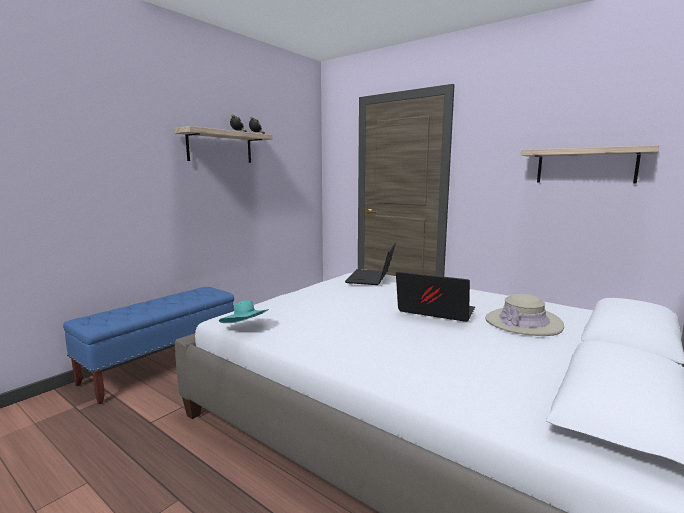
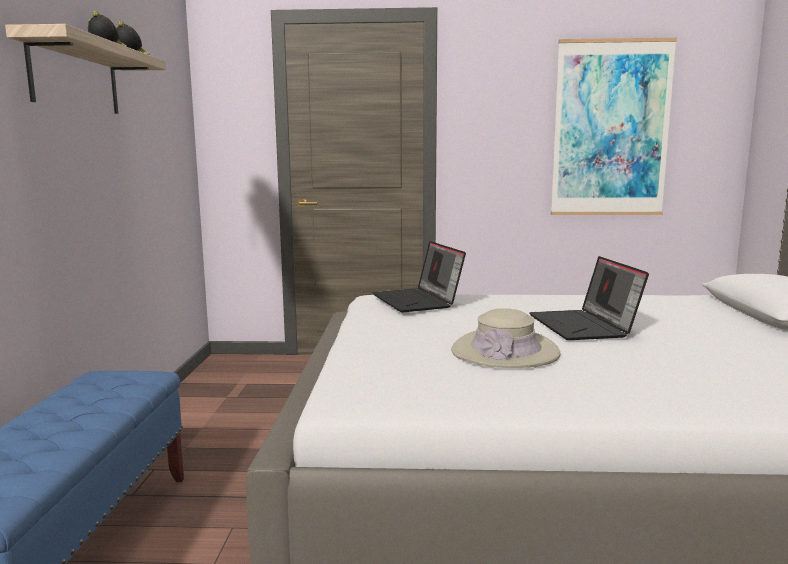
camera: 35 degrees left, 0 degrees up
(245, 328) = (416, 404): turquoise hat -> none
(434, 312) = (584, 326): laptop -> laptop turned 90 degrees counterclockwise
(523, 323) = (679, 318): beige hat -> beige hat (505, 352)
(585, 166) = (611, 129): shelf -> picture

